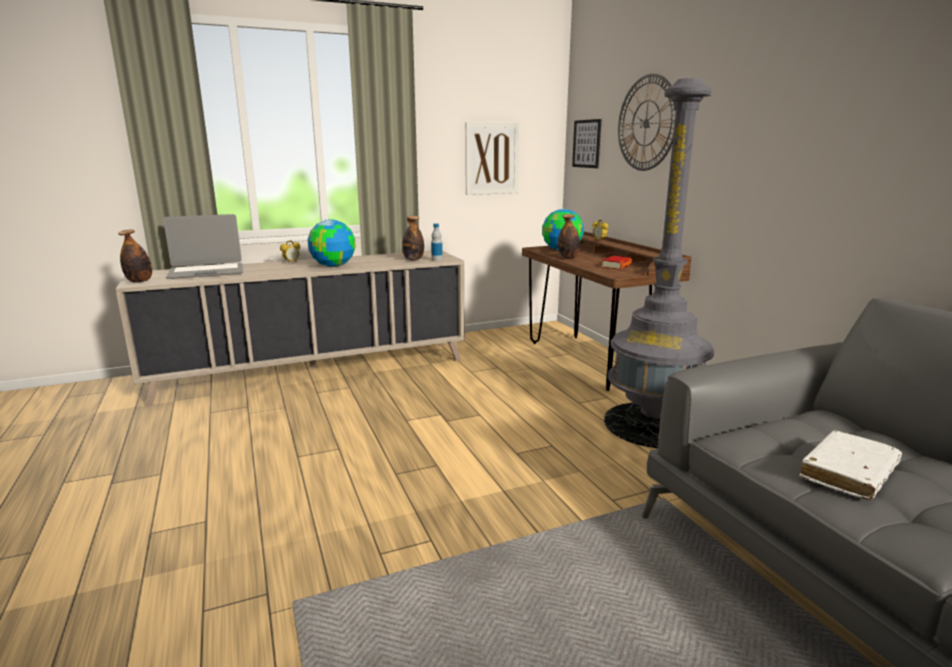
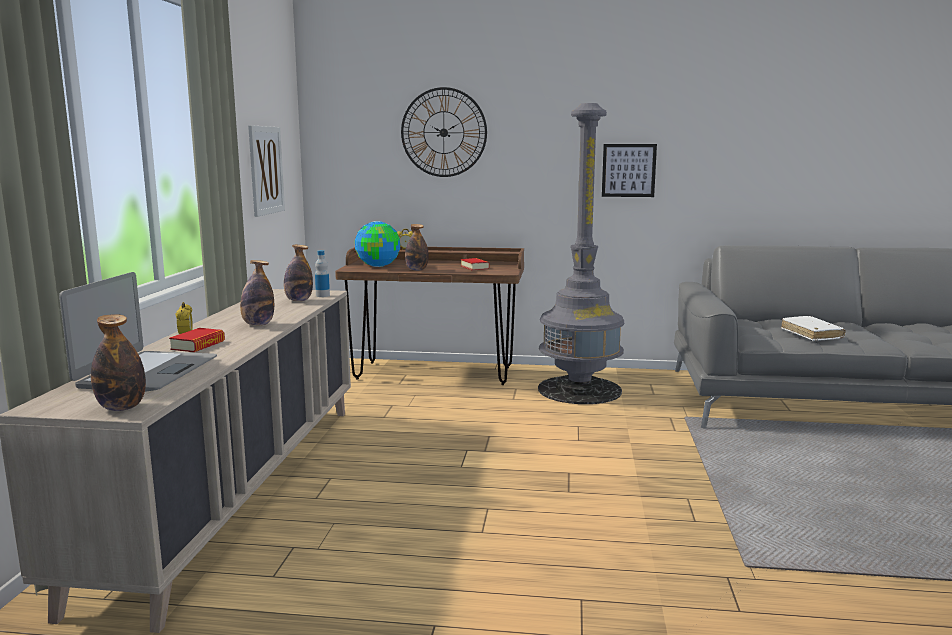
camera: 60 degrees left, 5 degrees down
(271, 267) = (198, 345): none -> book
(333, 265) = (258, 324): globe -> bottle
(586, 144) = (346, 151): picture -> picture (628, 170)

